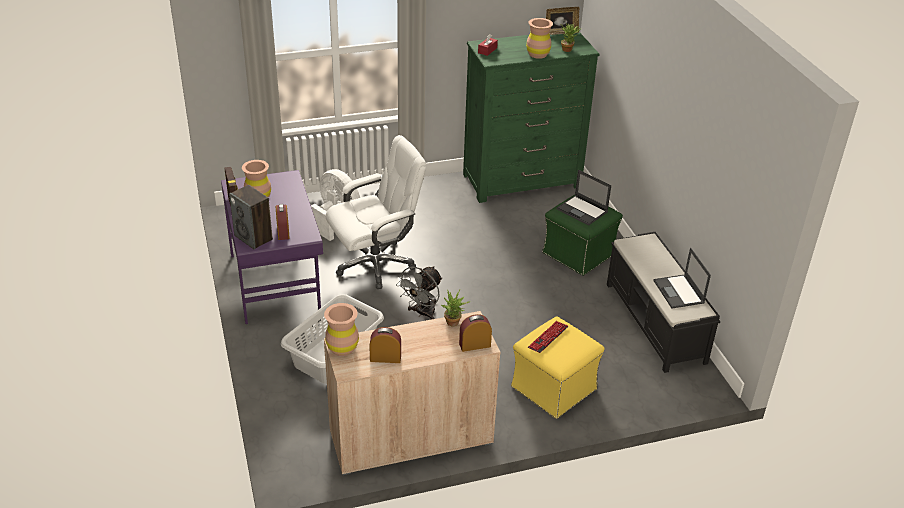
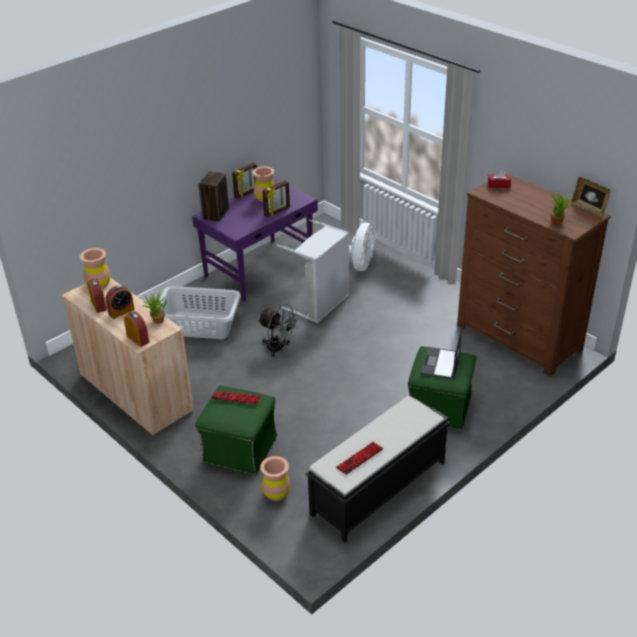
camera: 65 degrees right, 0 degrees up
(283, 232) = (232, 222): alarm clock -> alarm clock (121, 312)
(295, 199) = (277, 212): none -> picture frame
(376, 264) = (320, 304): white office chair -> grey laundry basket
(422, 313) = (279, 348): grey fan -> grey fan turned 150 degrees counterclockwise
(522, 181) = (518, 338): green dresser -> brown dresser
(538, 54) = (525, 210): brown vase -> brown vase (276, 493)
(553, 388) = (239, 449): yellow ottoman -> green ottoman
(679, 292) = (359, 458): laptop -> keyboard

